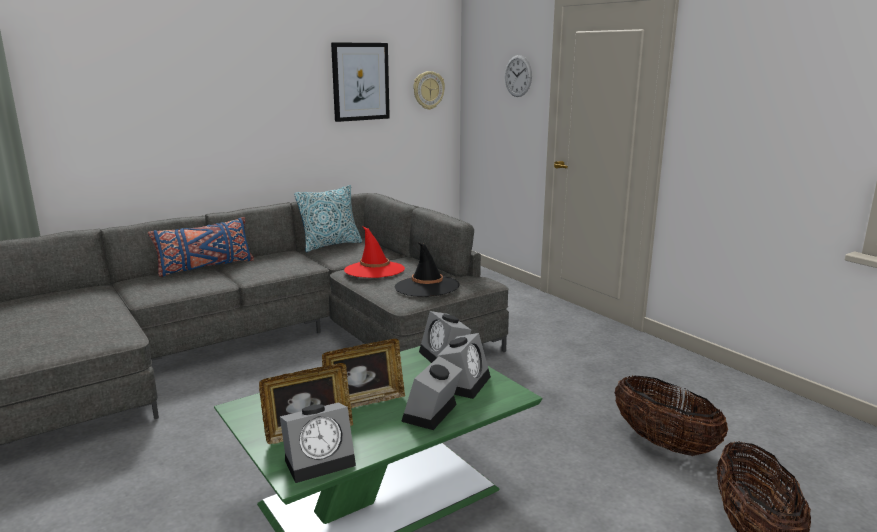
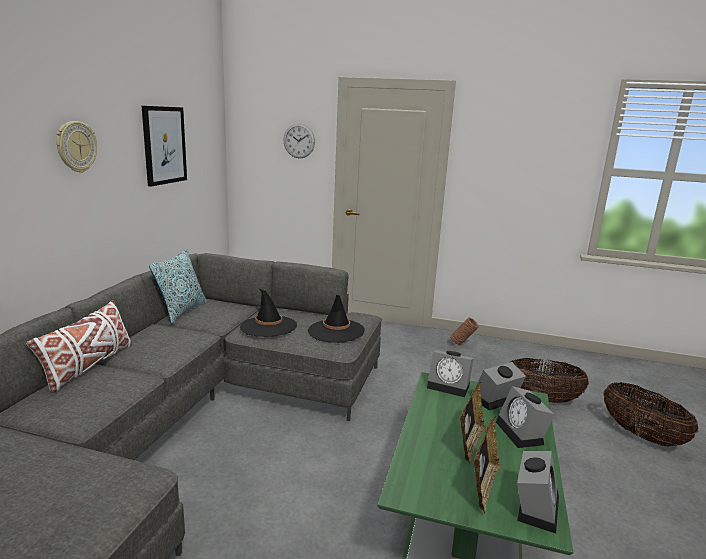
camera: 40 degrees left, 0 degrees up
(205, 267) = (88, 366): blue pillow -> white pillow
(374, 270) = (268, 326): red hat -> black hat
(428, 90) = (208, 152): wall clock -> wall clock (76, 147)
(464, 382) = (495, 401): alarm clock -> alarm clock turned 105 degrees counterclockwise
(655, 359) = (462, 344): none -> brown vase

